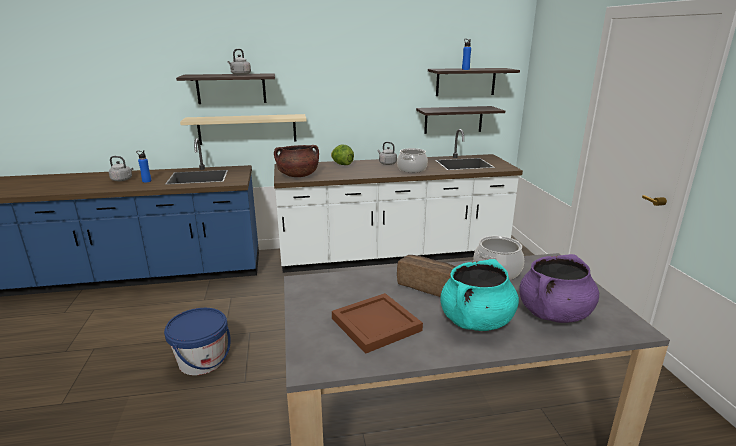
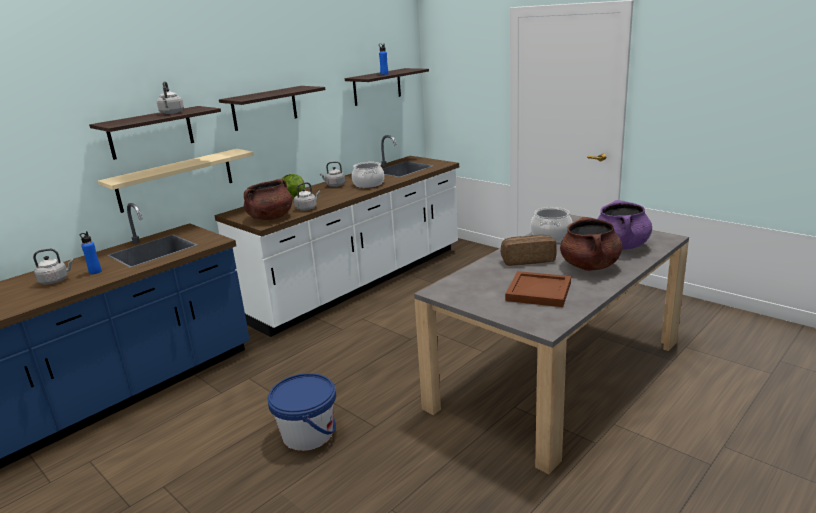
camera: 35 degrees left, 0 degrees up
(333, 176) = (307, 208): none -> grey kettle
(453, 119) = (373, 127): shelf -> shelf (264, 108)
(476, 321) = (590, 266): turquoise cooking pot -> brown cooking pot

